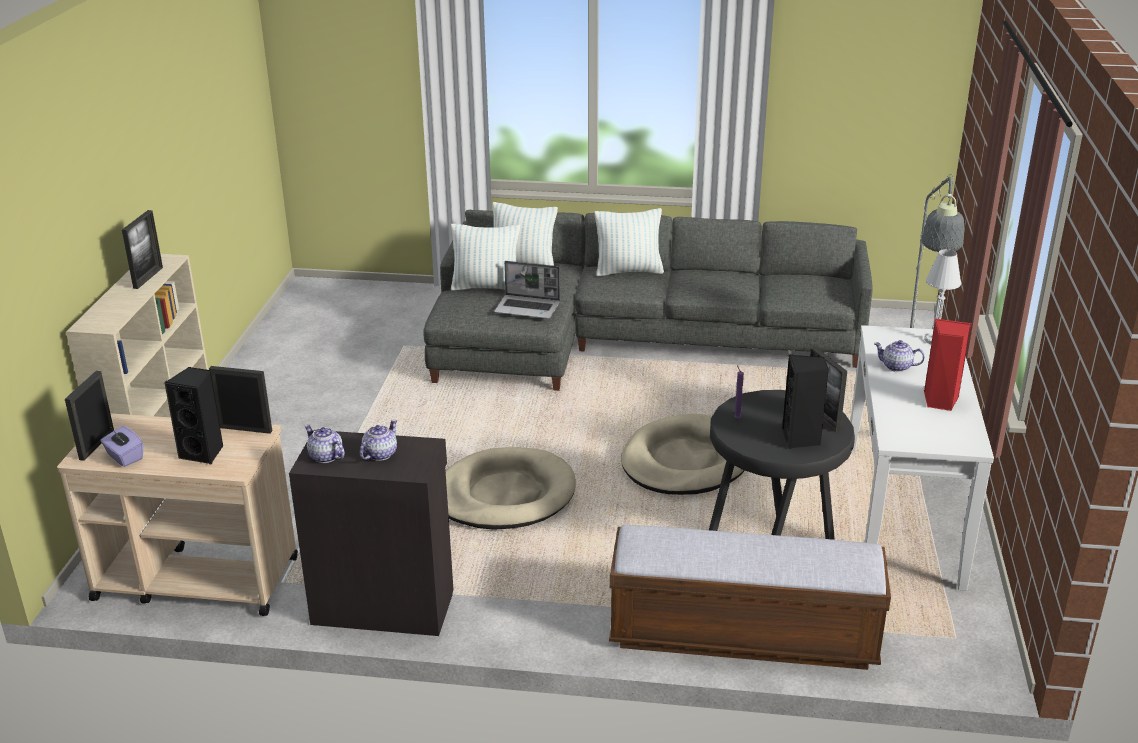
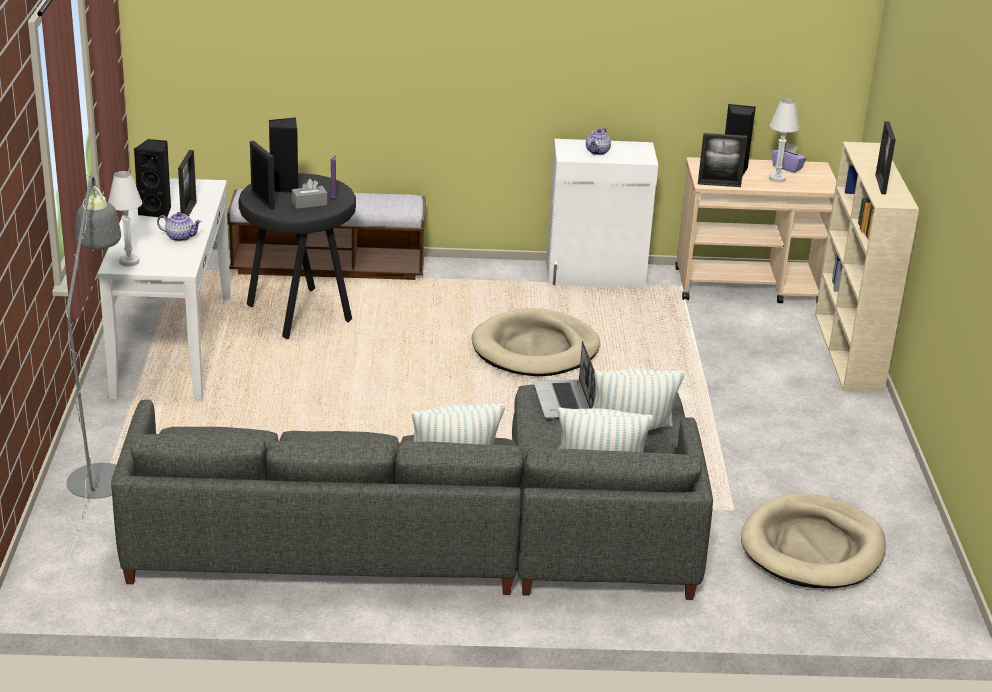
camera: 170 degrees right, 0 degrees up
(96, 445) = (817, 174): picture frame -> picture frame (188, 211)
(160, 437) = (777, 179): none -> white table lamp
(326, 457) = (634, 150): teapot -> none
(383, 605) = (596, 275): black cabinet -> white cabinet
(528, 308) = (564, 401): laptop -> laptop turned 105 degrees counterclockwise
(685, 461) = (370, 383): beige dog bed -> beige dog bed (812, 548)
(765, 413) = (309, 203): none -> grey tissue box
(940, 401) = (157, 211): red speaker -> black speaker

